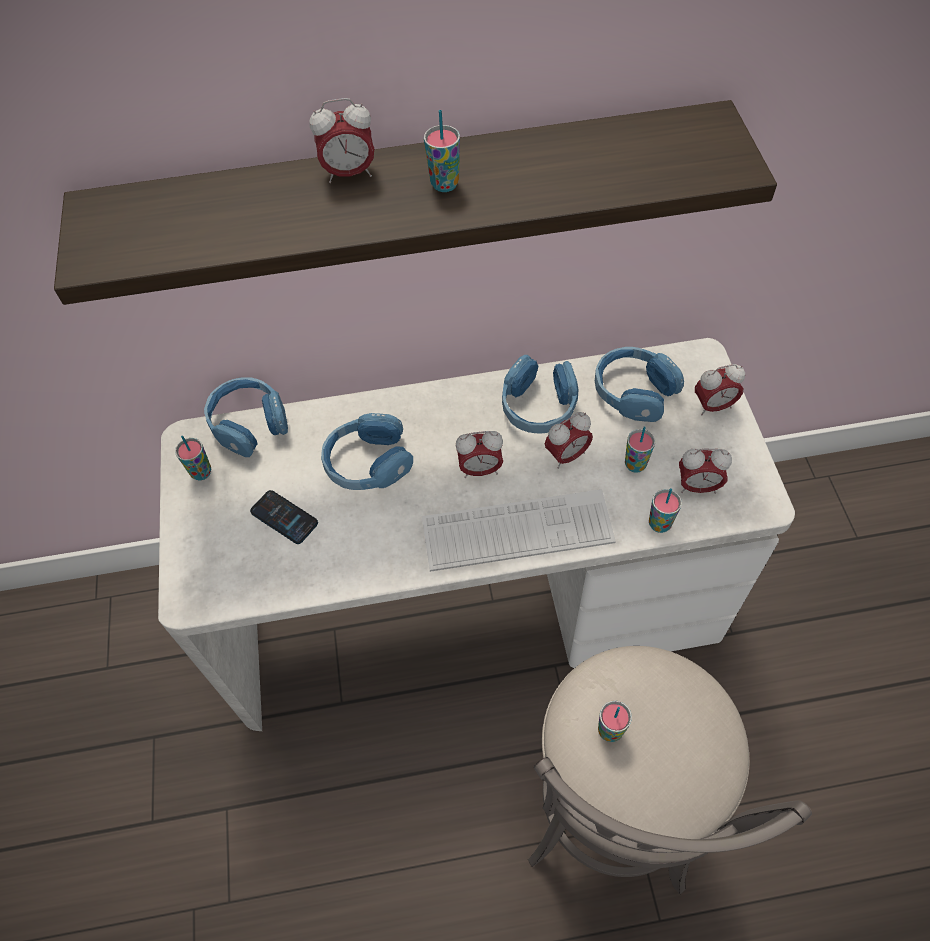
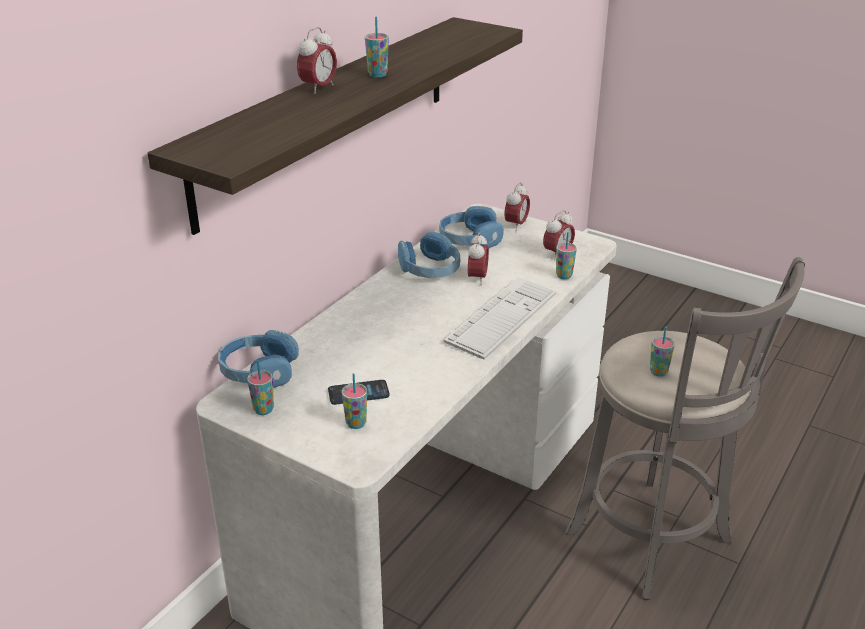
camera: 50 degrees left, 25 degrees down
(368, 463) = (370, 342): blue headphones -> none
(480, 470) = (441, 308): alarm clock -> none
(635, 465) = (516, 263): cup -> cup (356, 423)

